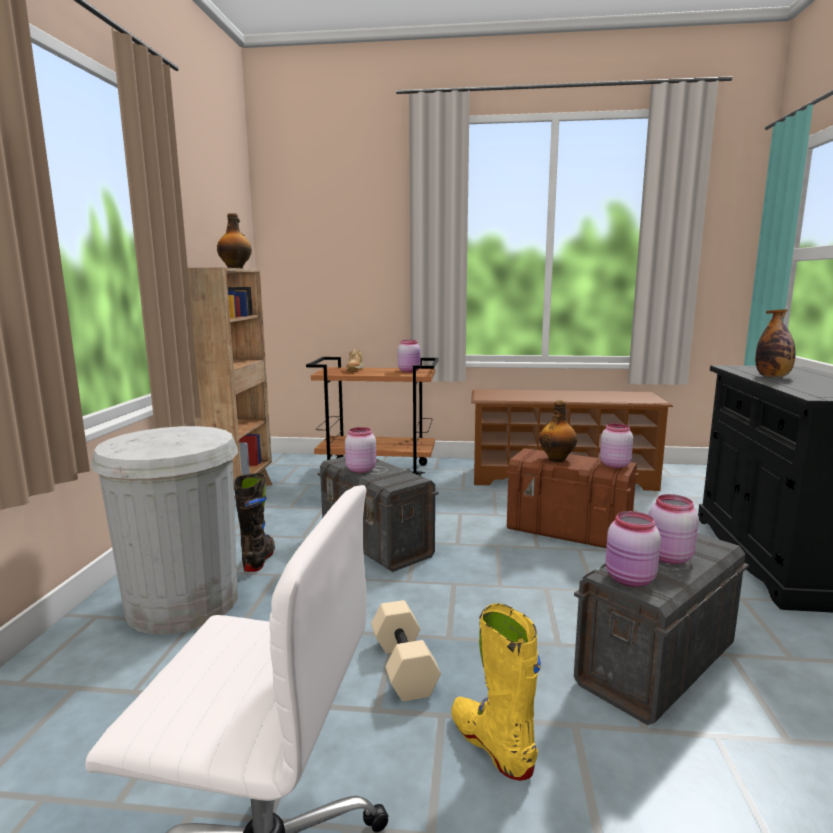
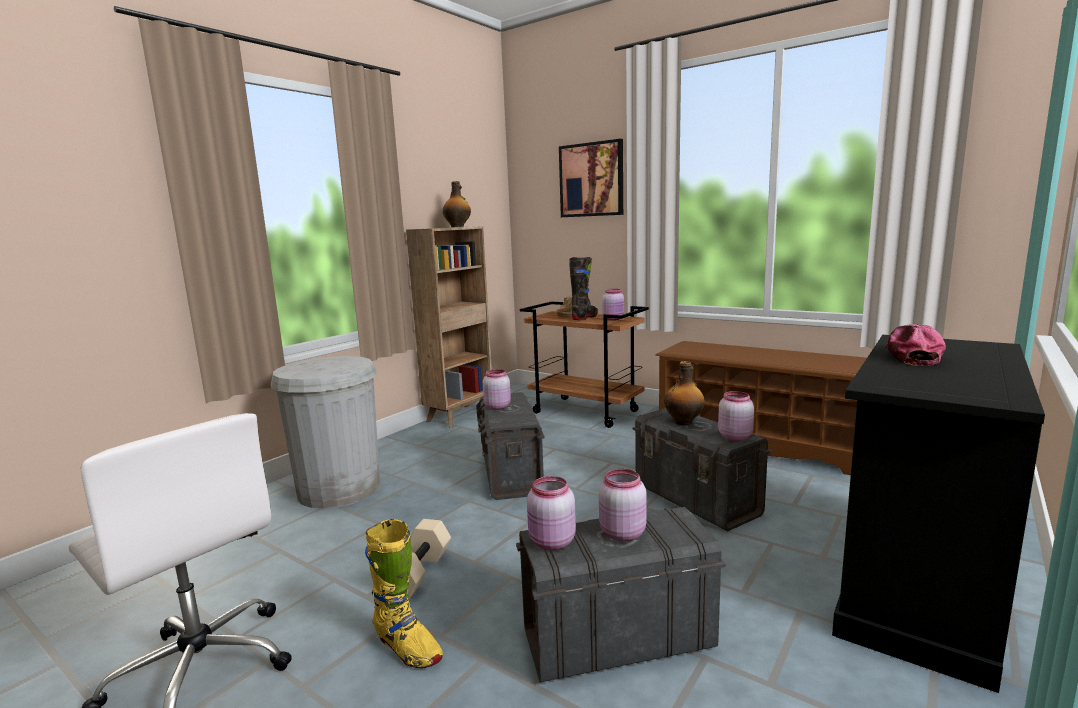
camera: 30 degrees right, 0 degrees up
(259, 559) = (417, 468): black boot -> black boot (585, 317)
(362, 226) = (591, 180): none -> picture
(492, 745) = (407, 648): yellow boot -> yellow boot turned 135 degrees clockwise
(569, 531) = (696, 499): brown storage box -> grey storage box
(772, 377) = (910, 355): bottle -> cap

